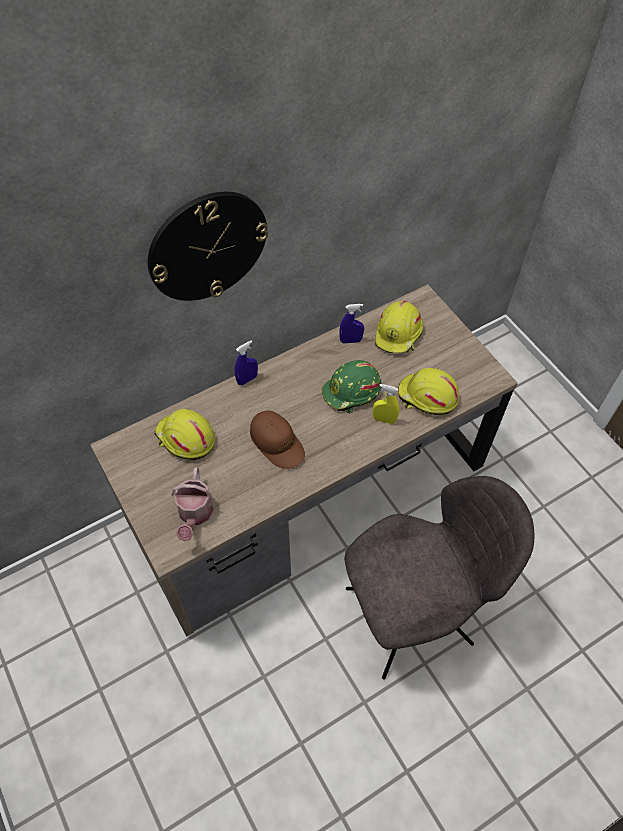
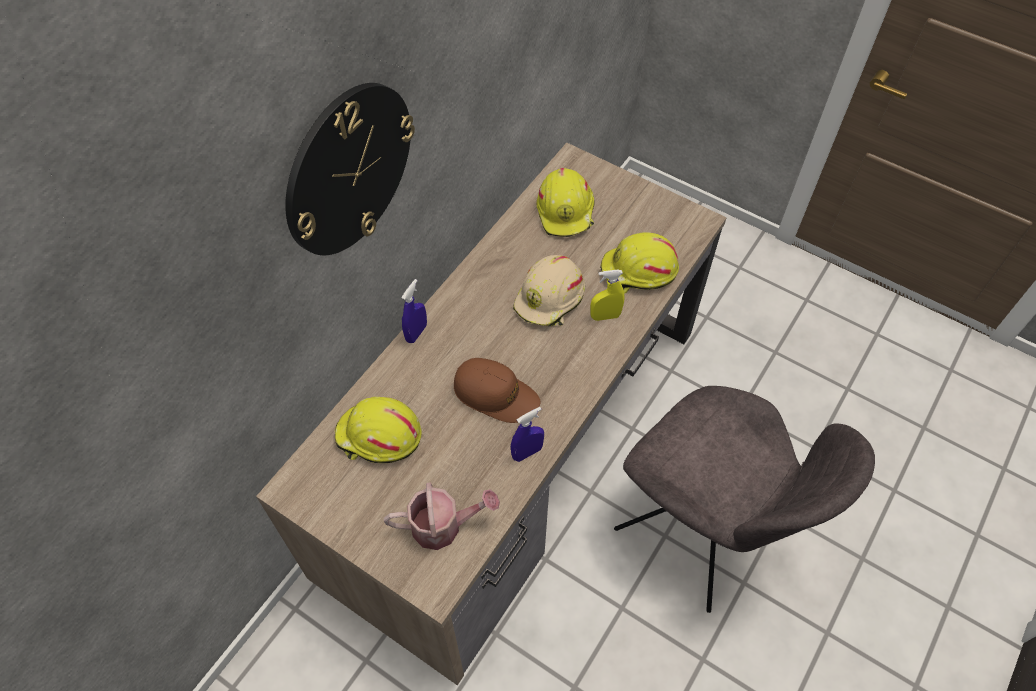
camera: 25 degrees left, 0 degrees up
(194, 514) = (443, 525): watering can -> watering can turned 75 degrees counterclockwise
(351, 340) = (515, 239): blue spray bottle -> blue spray bottle (527, 452)
(352, 392) = (550, 299): green hard hat -> beige hard hat
(413, 614) = (703, 533): grey chair -> grey chair turned 90 degrees clockwise

